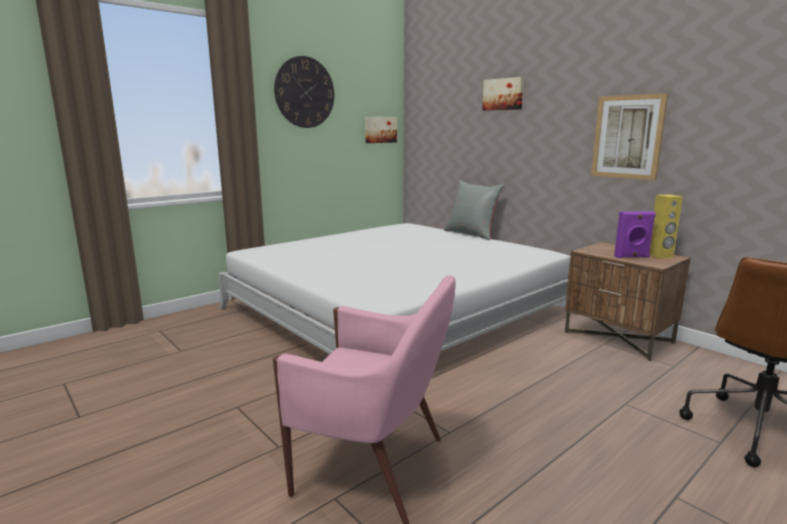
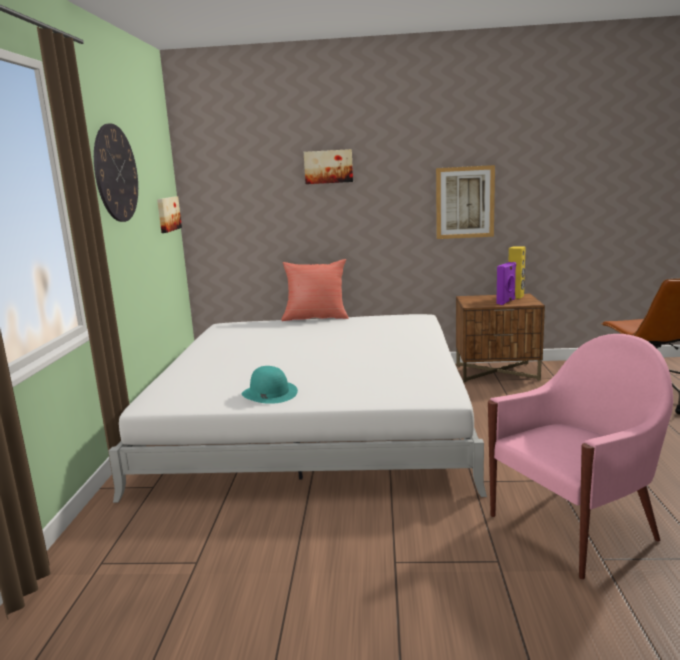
camera: 45 degrees left, 0 degrees up
(303, 265) = (269, 393): none -> turquoise hat
(471, 234) = (316, 317): grey pillow -> red pillow

